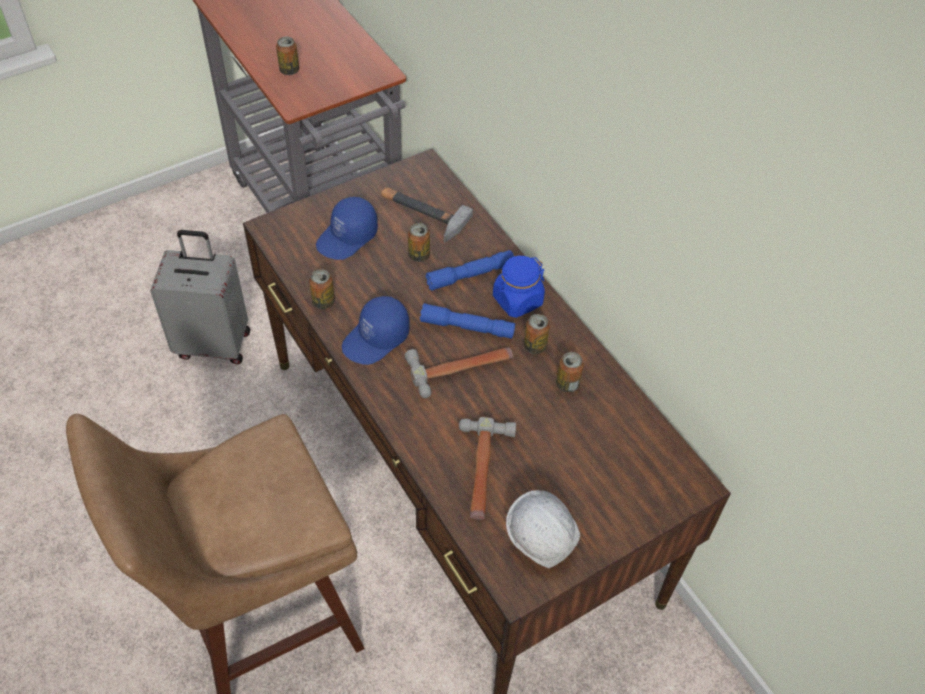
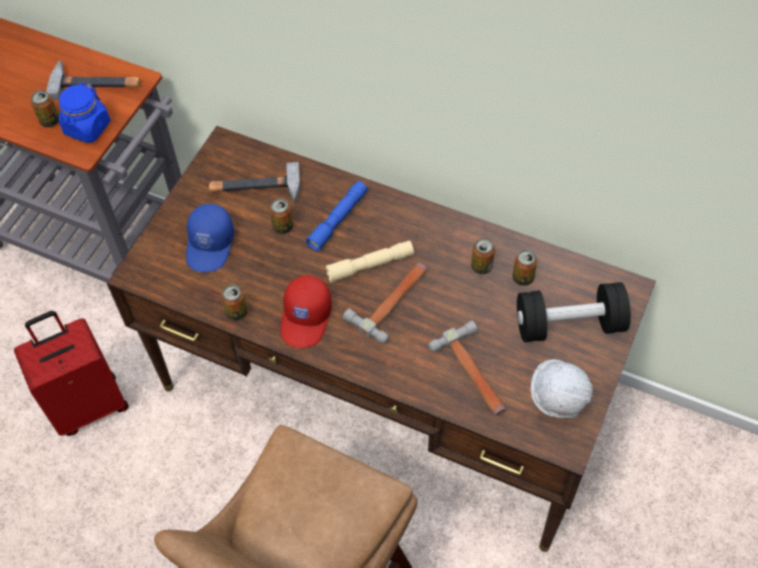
camera: 30 degrees left, 5 degrees up
(214, 343) = (89, 404): grey suitcase -> red suitcase
(348, 60) = (96, 83): none -> hammer
(376, 339) = (306, 318): blue cap -> red cap
(467, 327) = (370, 265): blue flashlight -> beige flashlight
(517, 300) = (391, 220): blue jar -> blue jar (87, 128)
(535, 346) = (434, 250): can -> can (523, 278)
(609, 482) = (569, 324): none -> black dumbbell

